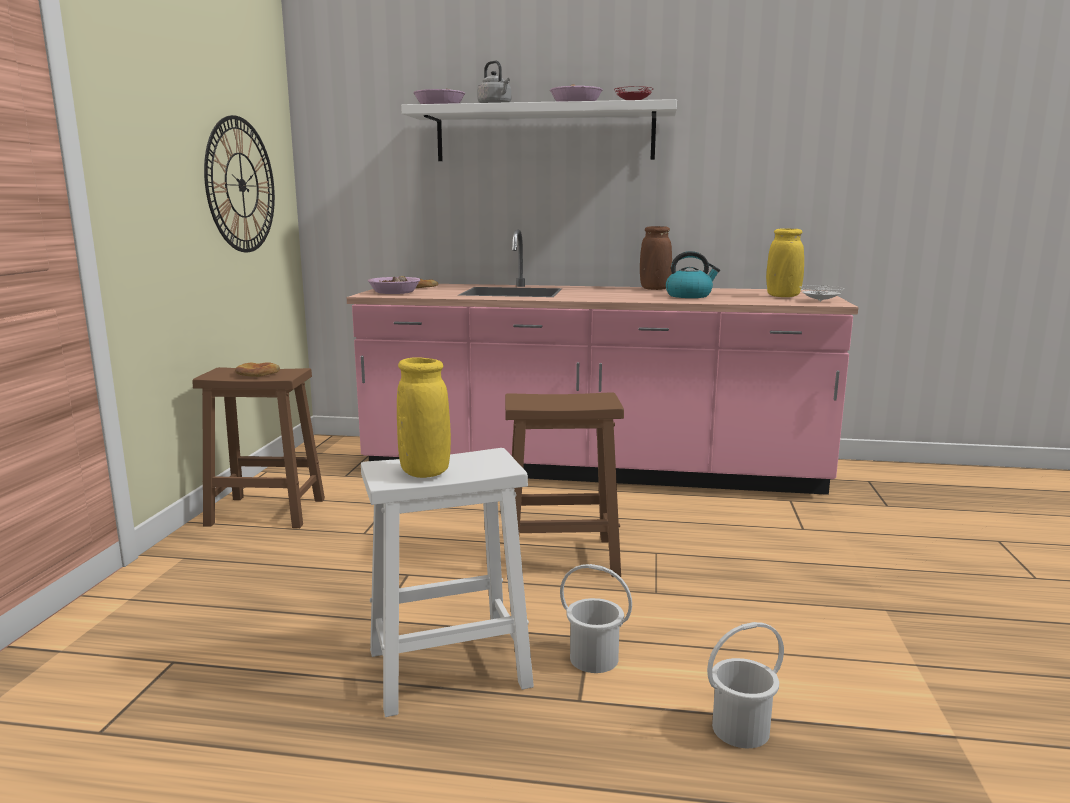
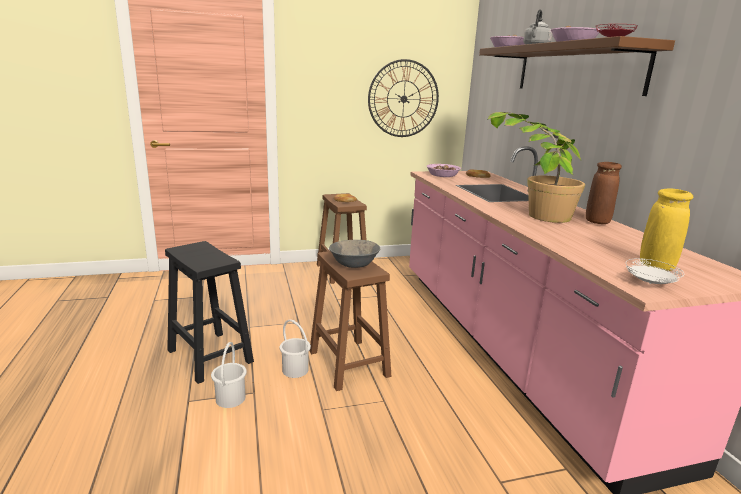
camera: 65 degrees right, 5 degrees up
(425, 472) = (192, 253): yellow vase -> none
(451, 667) = (211, 356): white stool -> black stool
(544, 135) = (576, 69): white shelf -> brown shelf
(570, 400) = (354, 264): none -> grey bowl
(605, 294) = (530, 211): none -> potted plant
(689, 296) = (576, 234): kettle -> none
(741, 730) = (164, 468): white bucket -> white bucket (295, 370)

